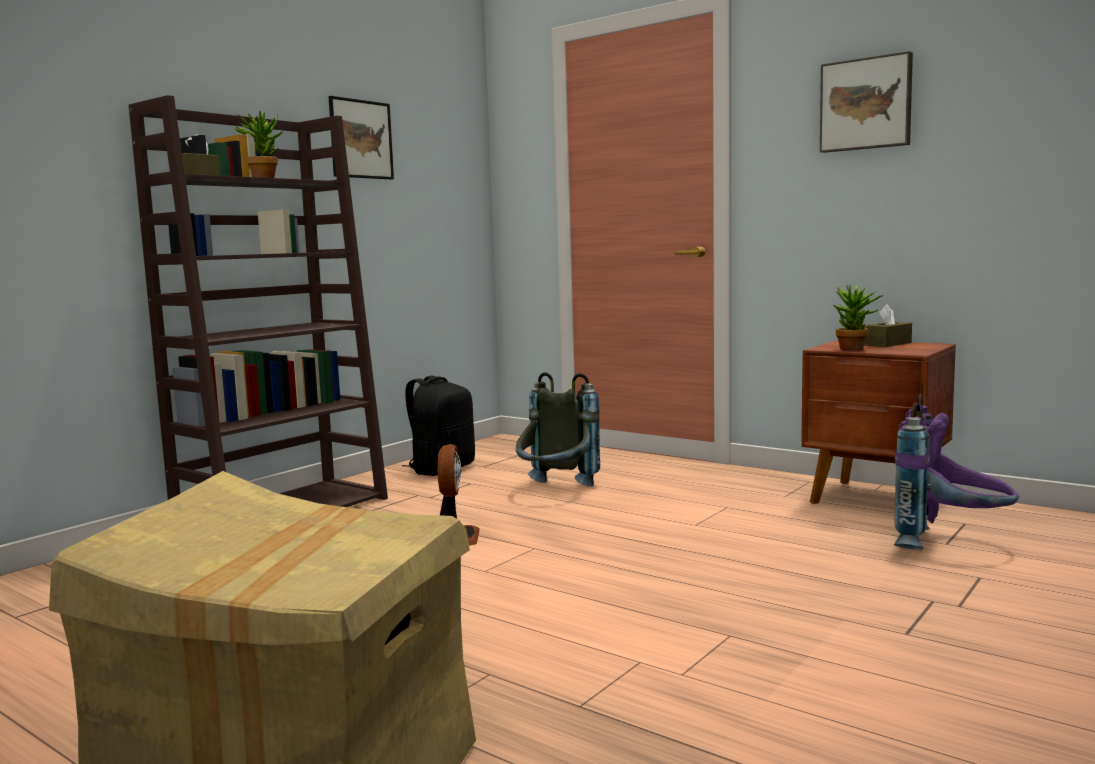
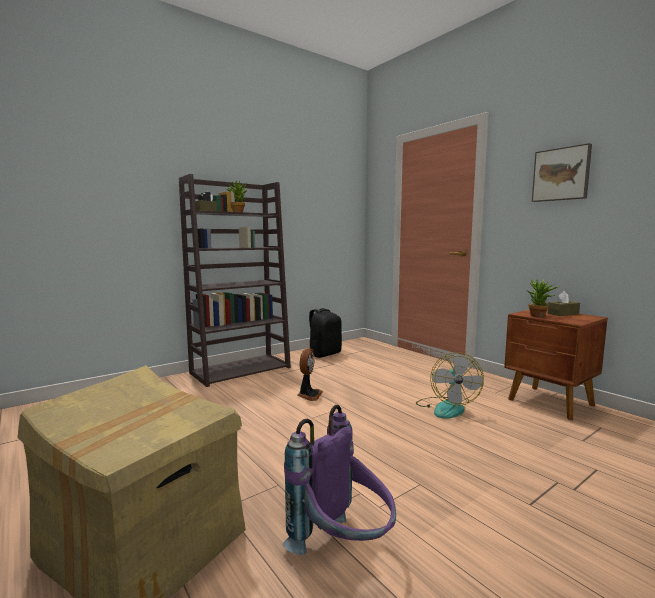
camera: 15 degrees right, 0 degrees up
(361, 139) = (295, 192): picture -> none
(556, 490) = (372, 373): grey backpack -> none
(716, 526) = (446, 407): none -> fan
(949, 544) = (585, 441): purple backpack -> purple backpack (343, 548)

